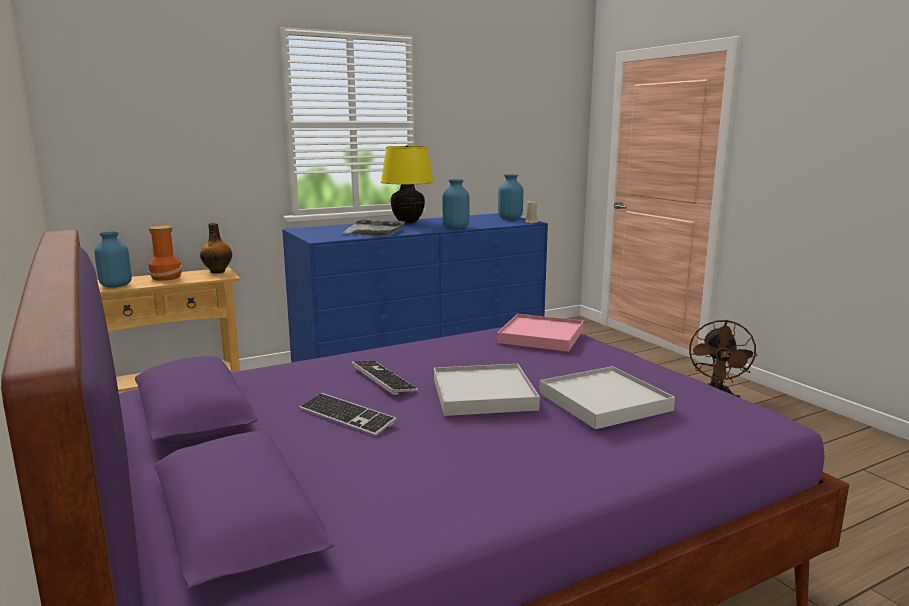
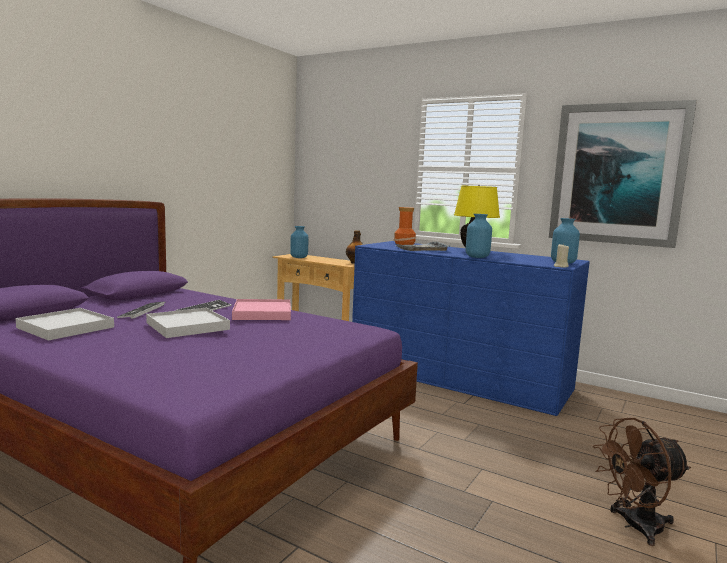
camera: 60 degrees right, 5 degrees down
(167, 277) = (327, 259): vase -> vase (405, 244)
(498, 126) = (618, 174): none -> picture
(541, 336) = (333, 329): pink tray -> pink tray (262, 313)
(604, 402) = (188, 349): white tray -> white tray (65, 327)

